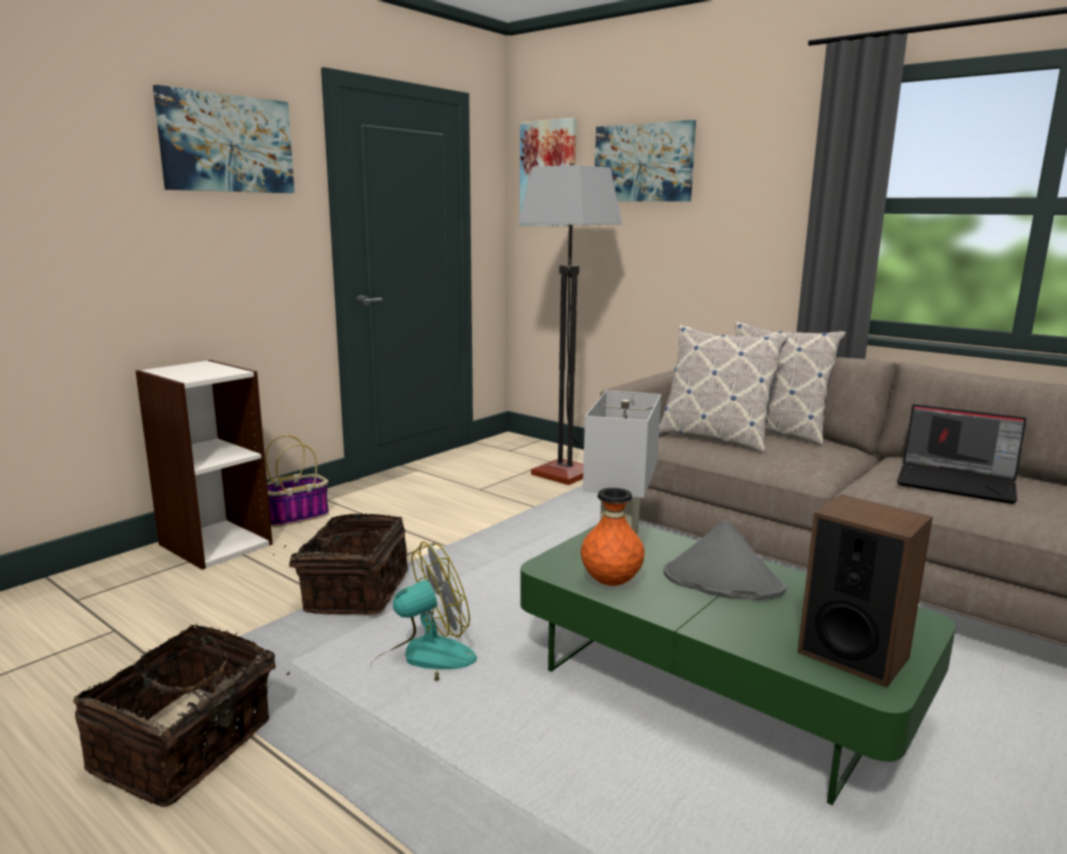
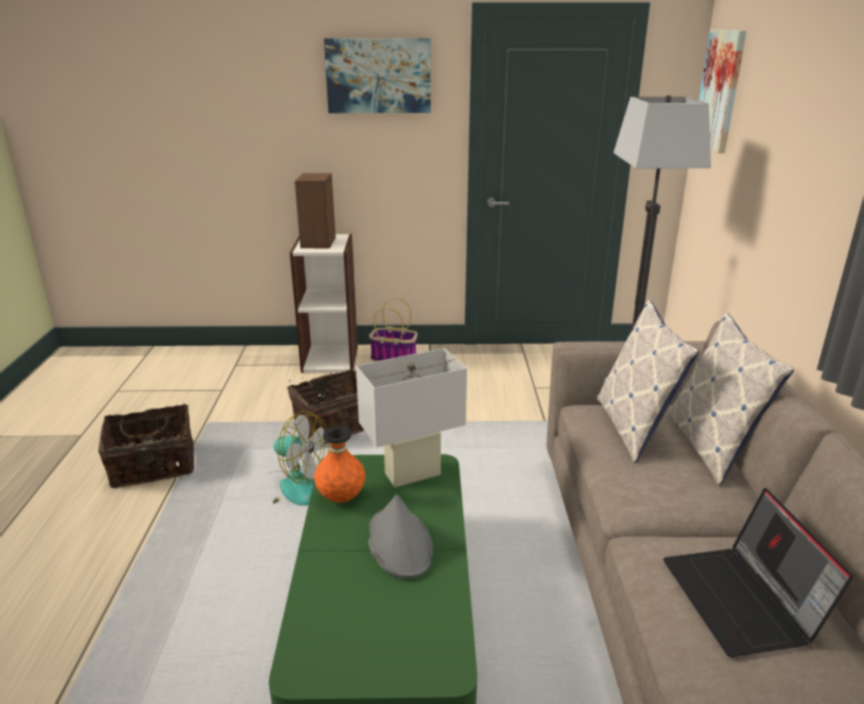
camera: 50 degrees right, 10 degrees up
(643, 163) = (778, 94): picture -> none
(853, 654) = (342, 645): speaker -> speaker (318, 242)

